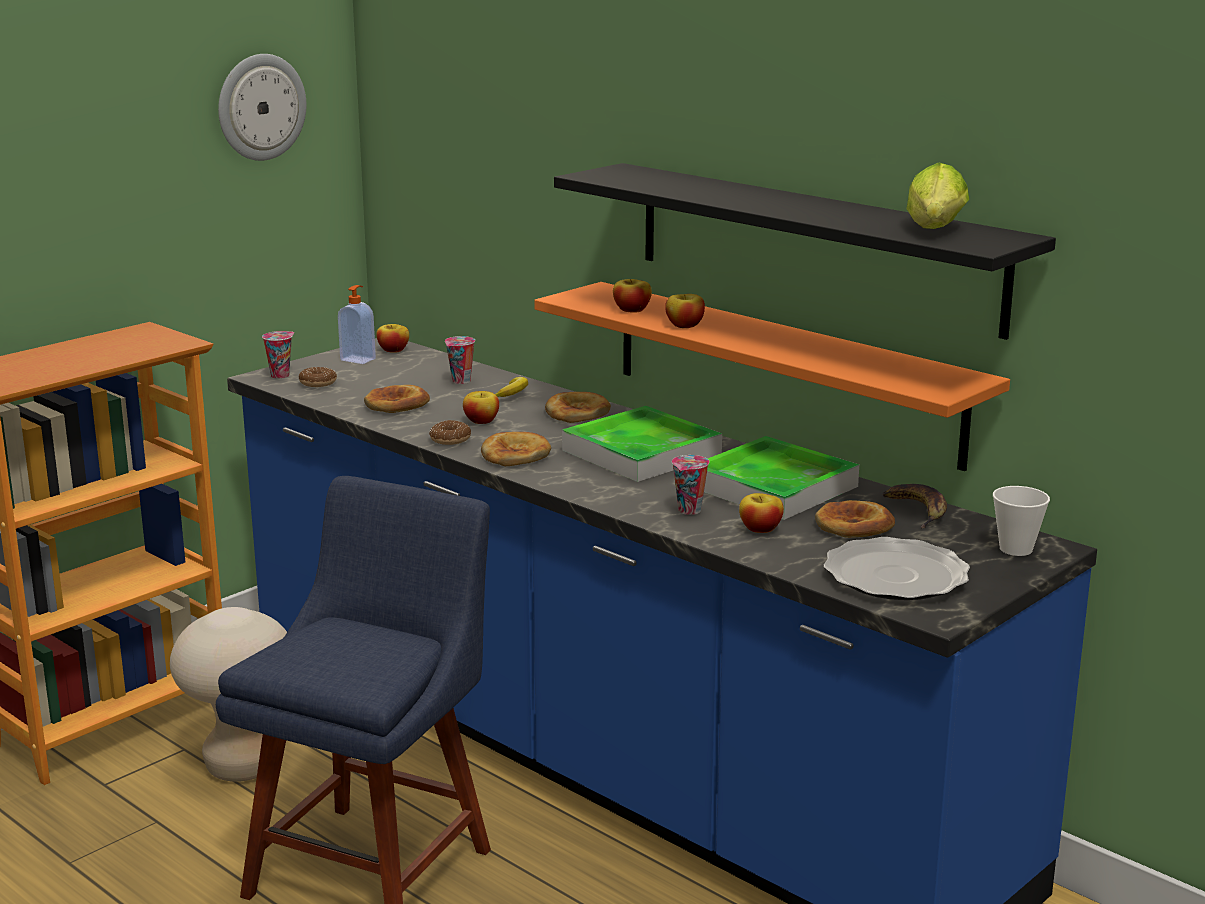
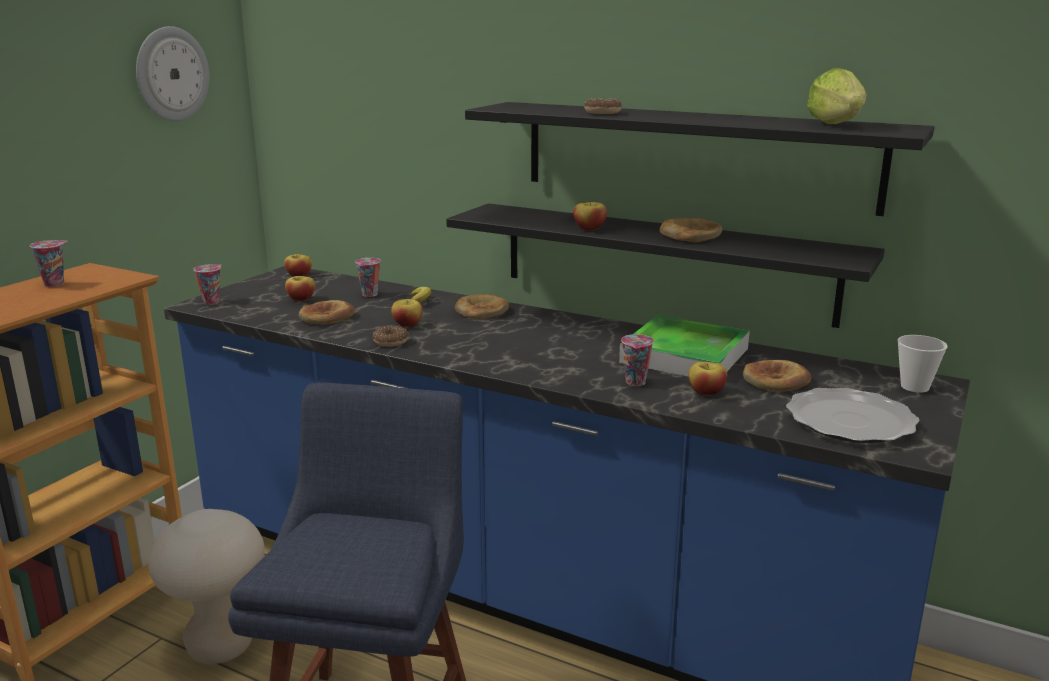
camera: 15 degrees left, 0 degrees up
(107, 344) = (55, 284): none -> cup
(318, 383) = (248, 306): donut -> donut (602, 113)
(358, 359) = (273, 284): soap dispenser -> none
(515, 454) = (455, 349): bread -> bread (690, 235)
(632, 310) = (535, 220): apple -> apple (301, 299)
(641, 452) = (557, 338): tray -> none
(783, 372) = (664, 262): orange shelf -> black shelf
(917, 511) = (811, 363): banana -> none

